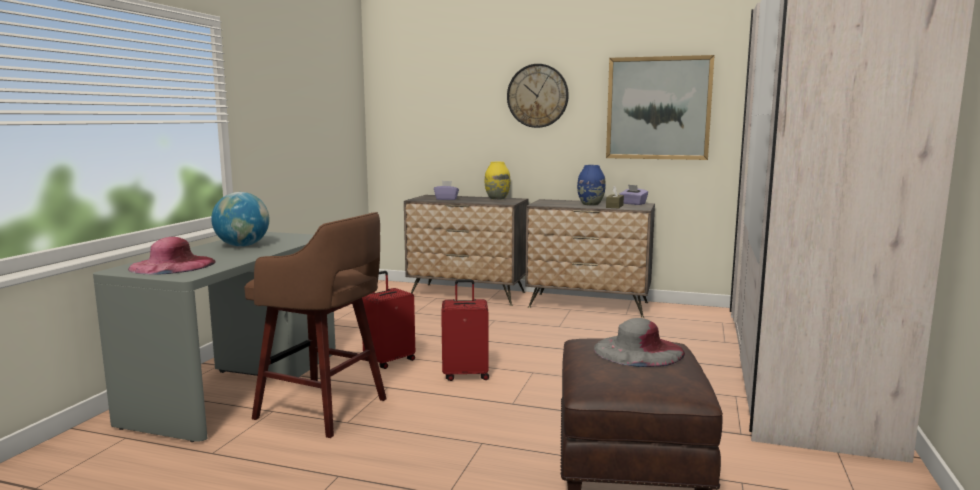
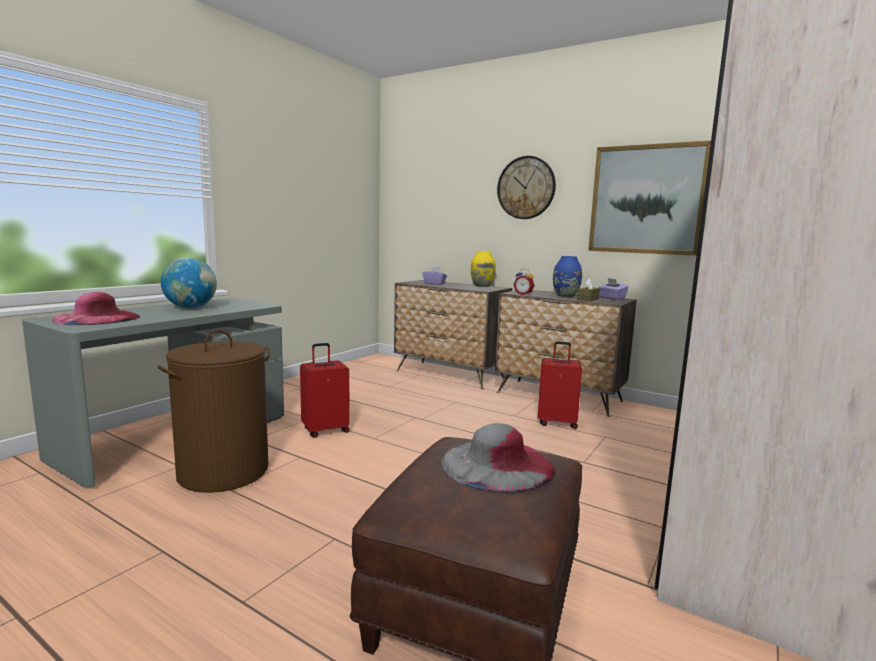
camera: 15 degrees right, 0 degrees up
(324, 410) = (223, 472): brown stool -> brown laundry basket
(466, 374) = (383, 454): red suitcase -> red suitcase (557, 422)
(551, 205) = (523, 294): none -> alarm clock

